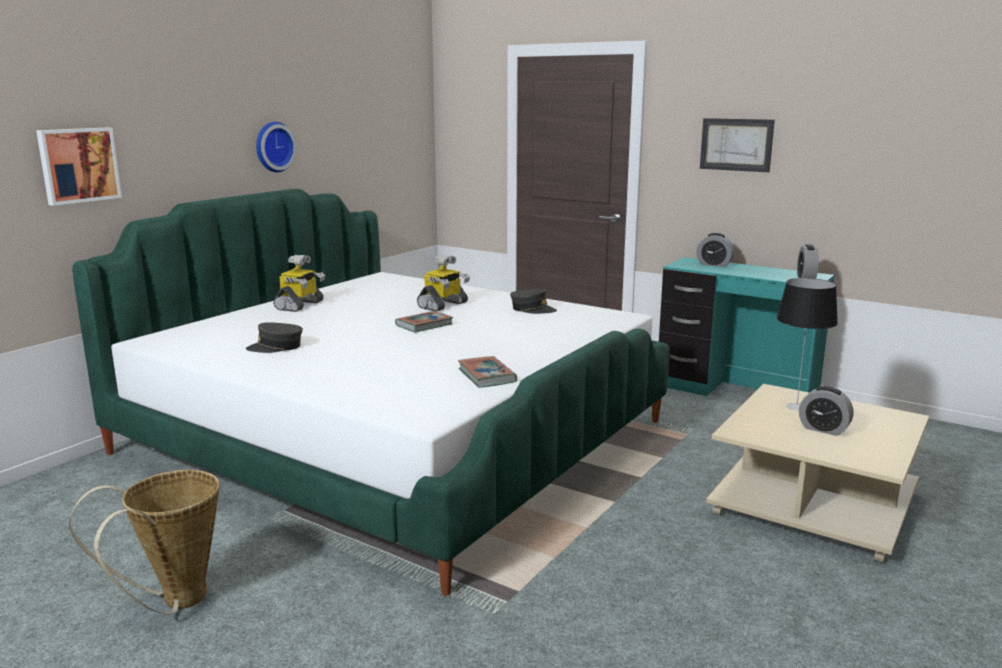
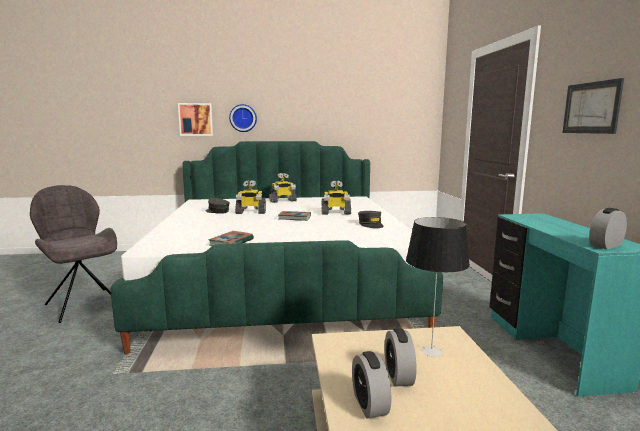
camera: 50 degrees right, 5 degrees down
(175, 602) = (83, 304): basket -> grey chair
(273, 147) = (306, 118): wall clock -> wall clock (243, 118)
(334, 334) = (250, 212): none -> toy robot
(714, 265) = (548, 221): alarm clock -> alarm clock (369, 404)

